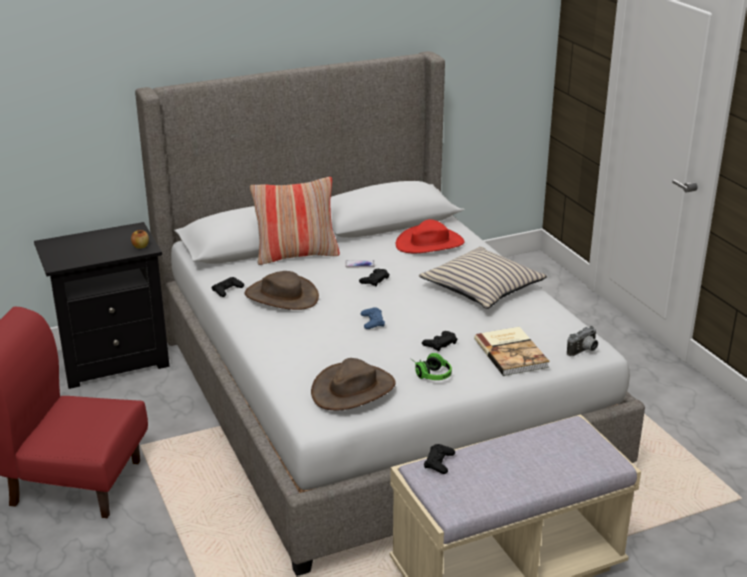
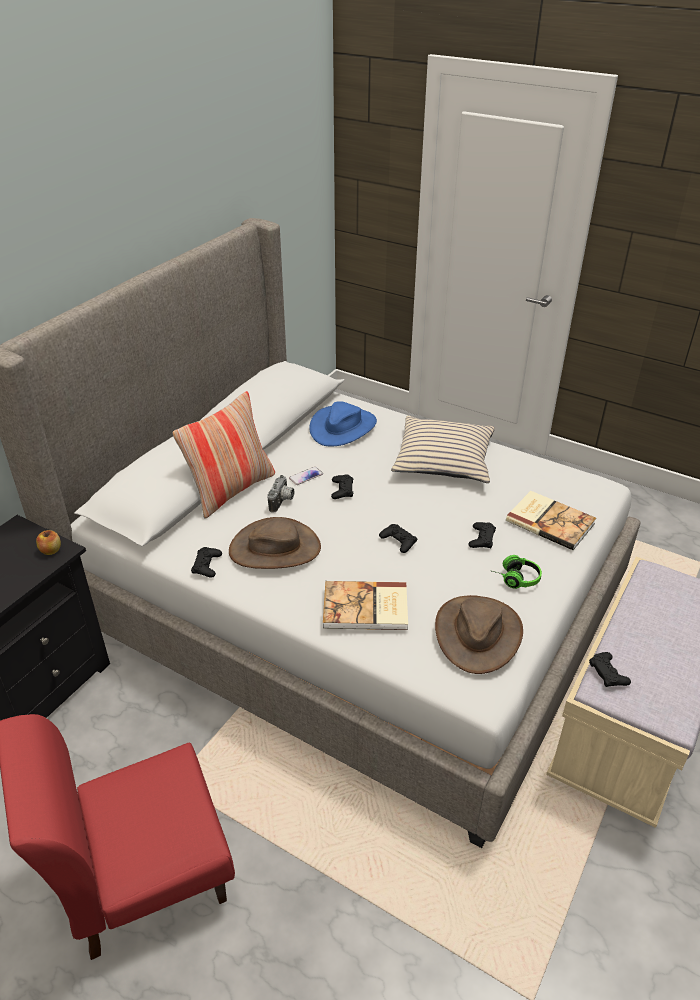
camera: 35 degrees left, 10 degrees up
(296, 348) = (366, 608): none -> book
(372, 321) = (398, 541): blue game controller -> black game controller
(430, 243) = (343, 427): red hat -> blue hat
(584, 351) = (597, 493): camera -> camera (282, 502)

